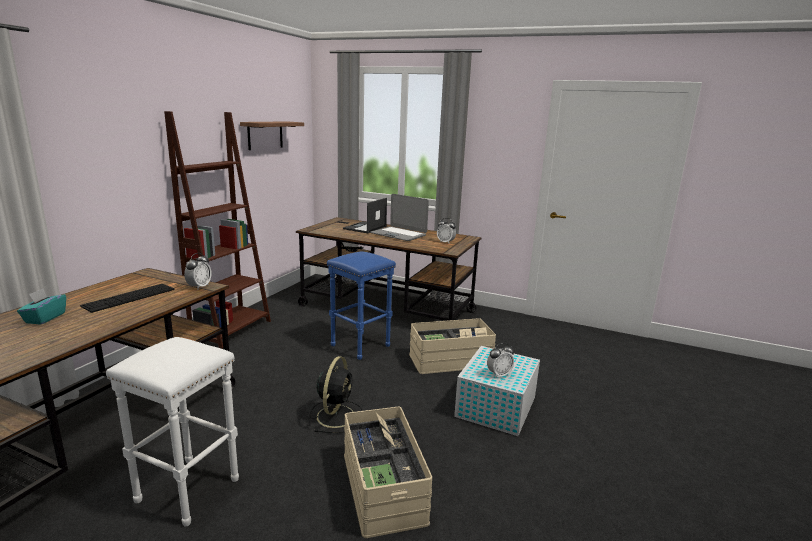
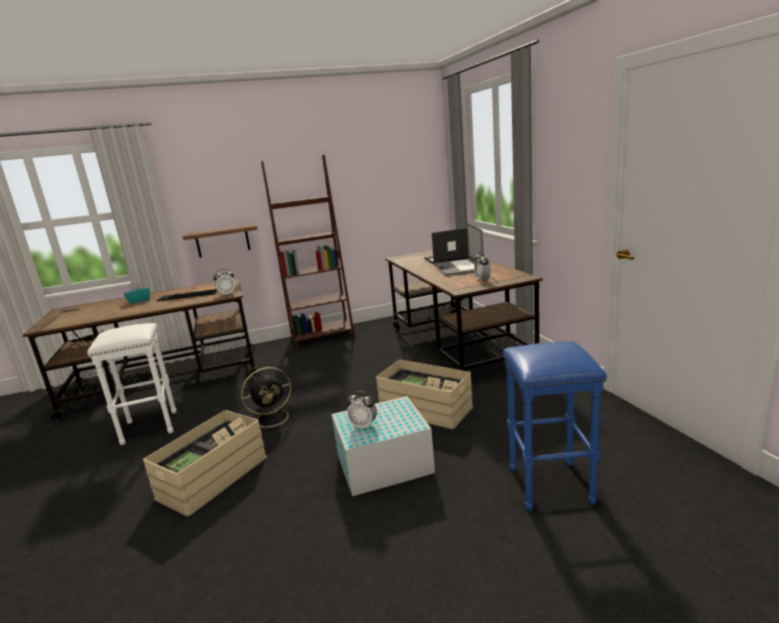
camera: 50 degrees right, 0 degrees up
(265, 135) = (377, 170): shelf -> shelf (222, 241)
(359, 345) = (378, 372): blue stool -> blue stool (548, 484)

